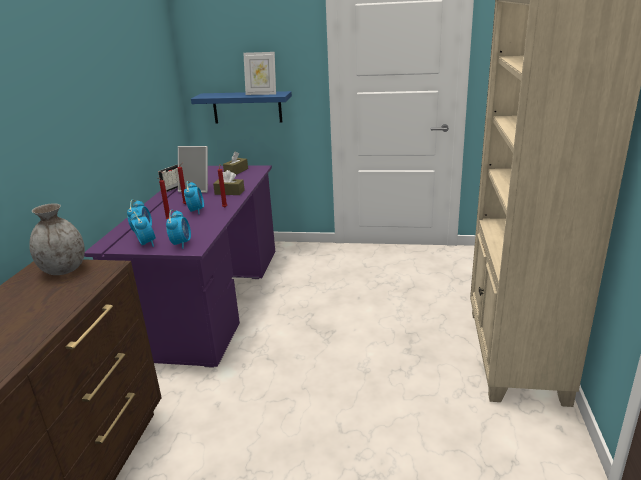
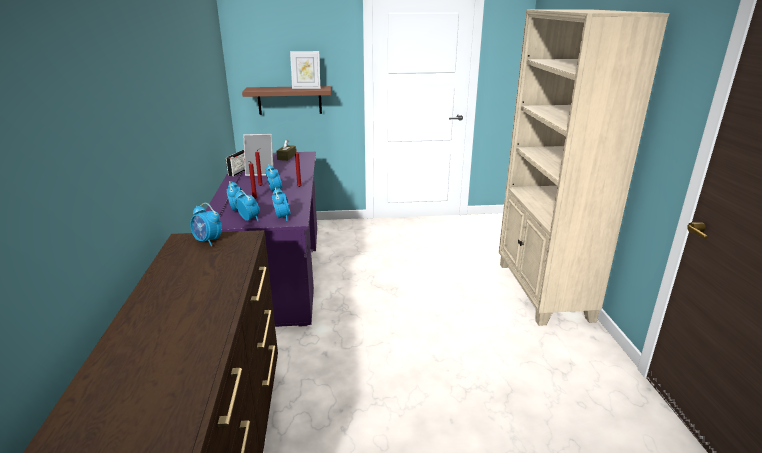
camera: 15 degrees left, 0 degrees up
(64, 270) = (208, 241): grey vase -> alarm clock
(229, 192) = (294, 174): brown tissue box -> none
(247, 107) = (289, 100): blue shelf -> brown shelf

